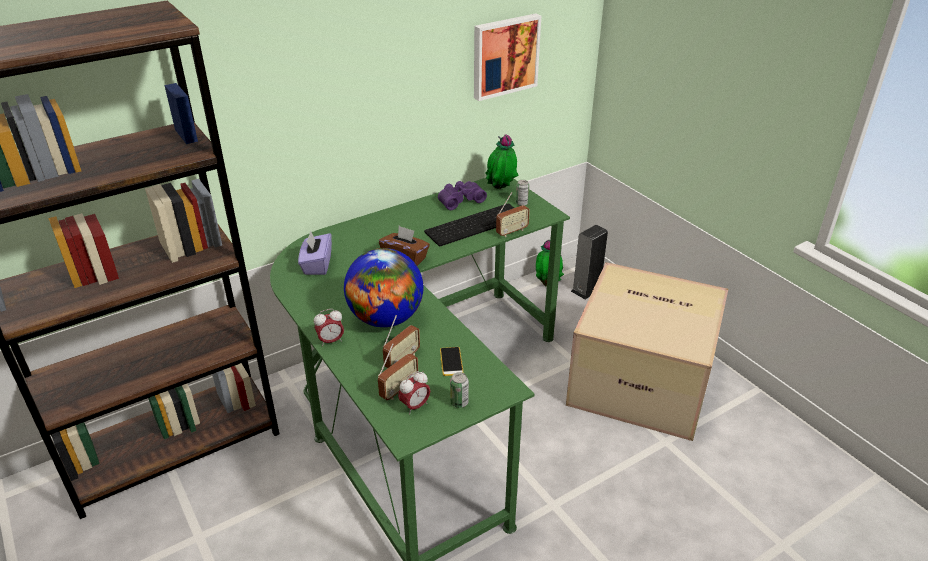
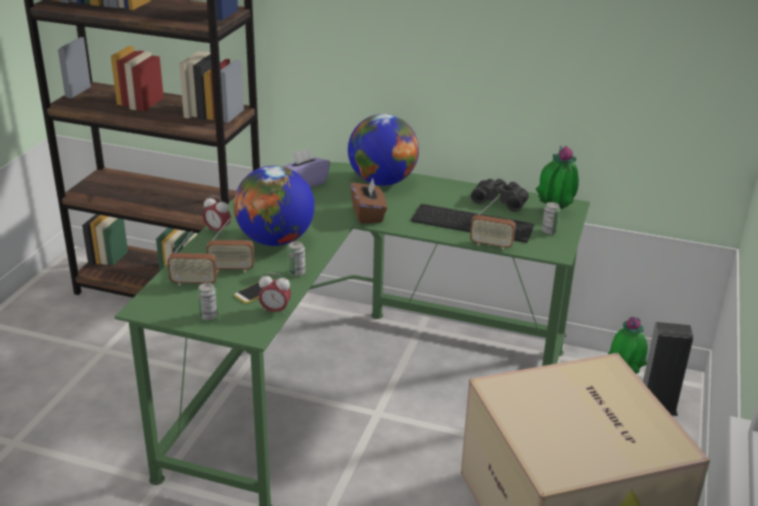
camera: 50 degrees right, 5 degrees down
(366, 230) = (382, 181): none -> globe
(415, 406) = (181, 298): alarm clock -> alarm clock (275, 311)
(447, 330) = (296, 273): none -> can
(460, 200) = (500, 200): purple binoculars -> black binoculars
(504, 56) = (613, 59): picture -> none

